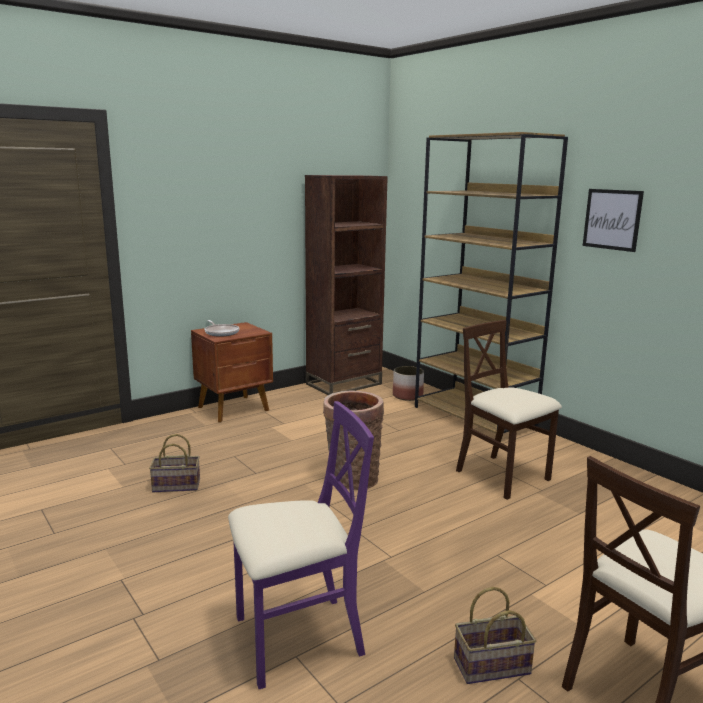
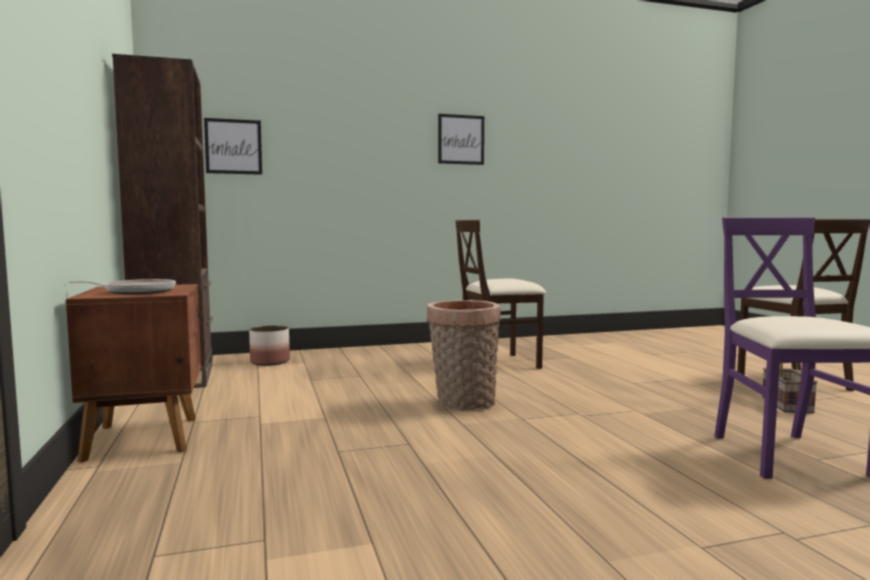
camera: 70 degrees left, 10 degrees down
(175, 486) = (409, 496): basket -> none
(430, 218) = (233, 146): none -> picture
(474, 418) = (366, 352): brown bookcase -> none

